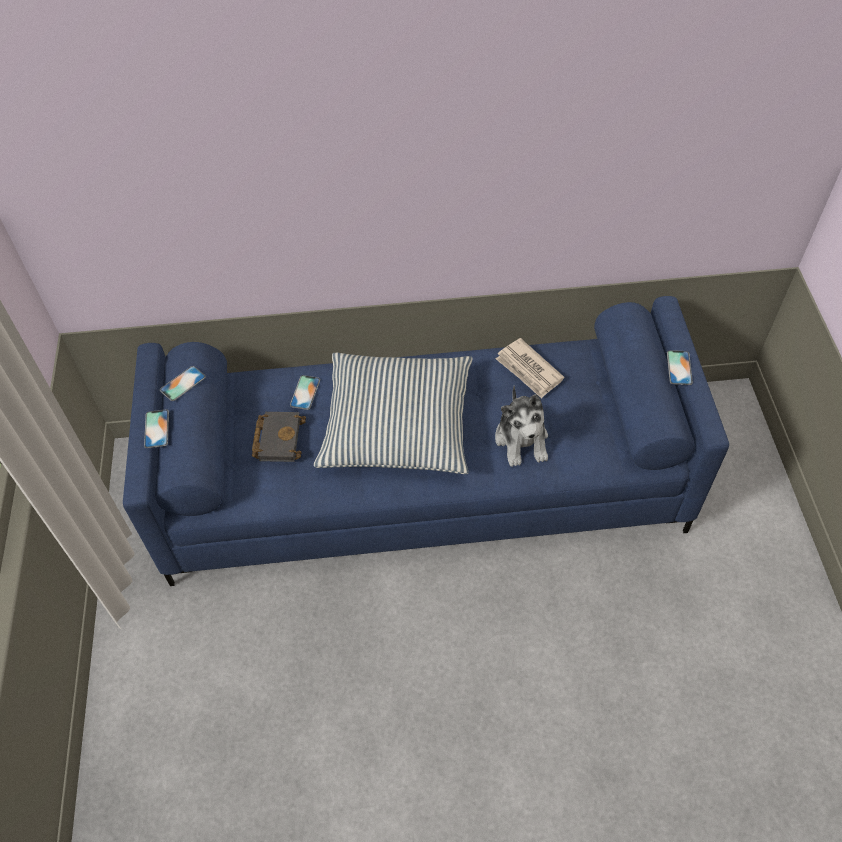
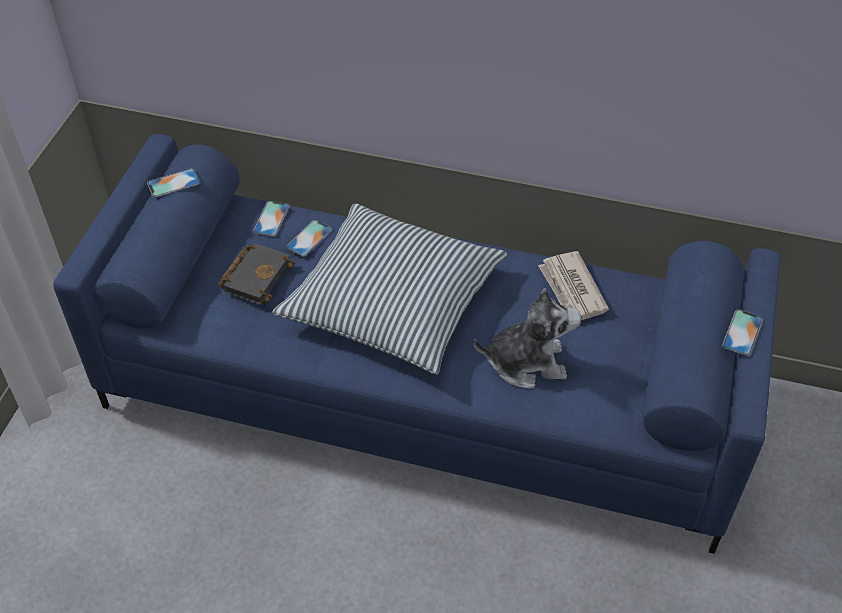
camera: 20 degrees right, 5 degrees down
(156, 429) = (124, 219): phone -> phone (271, 218)
(522, 439) = (526, 362): plush toy -> plush toy turned 105 degrees counterclockwise

